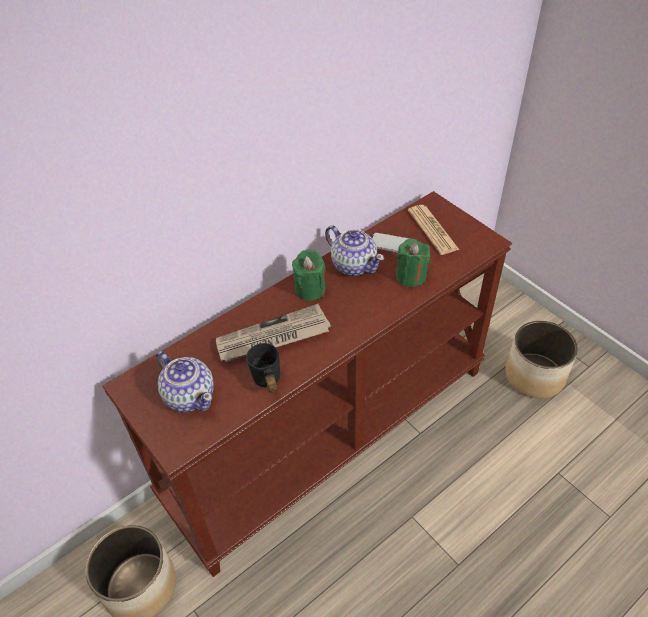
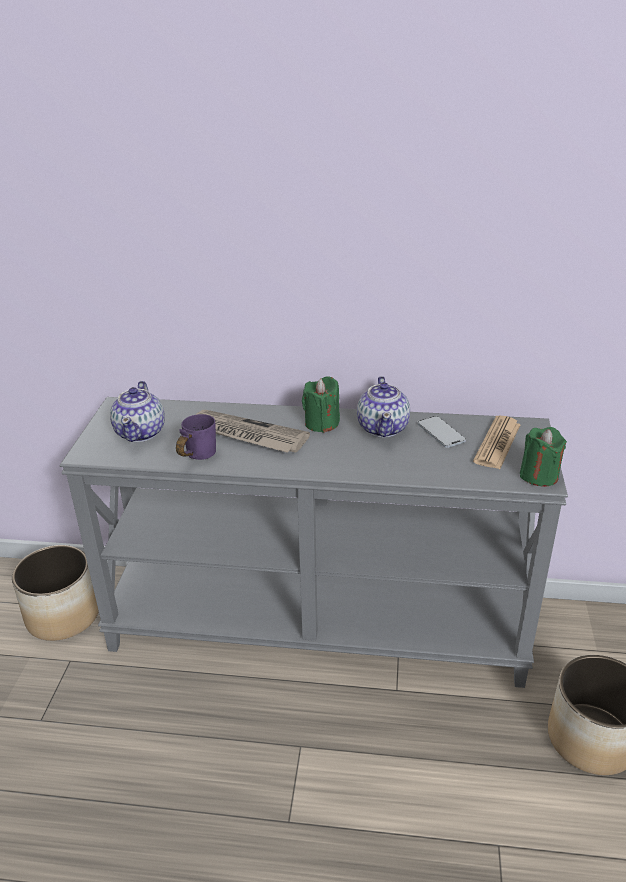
camera: 45 degrees right, 15 degrees down
(265, 384) = (194, 457): black mug -> purple mug
(329, 431) = (318, 625): brown console table -> grey console table
(411, 276) = (420, 462): green candle -> green candle (539, 475)

